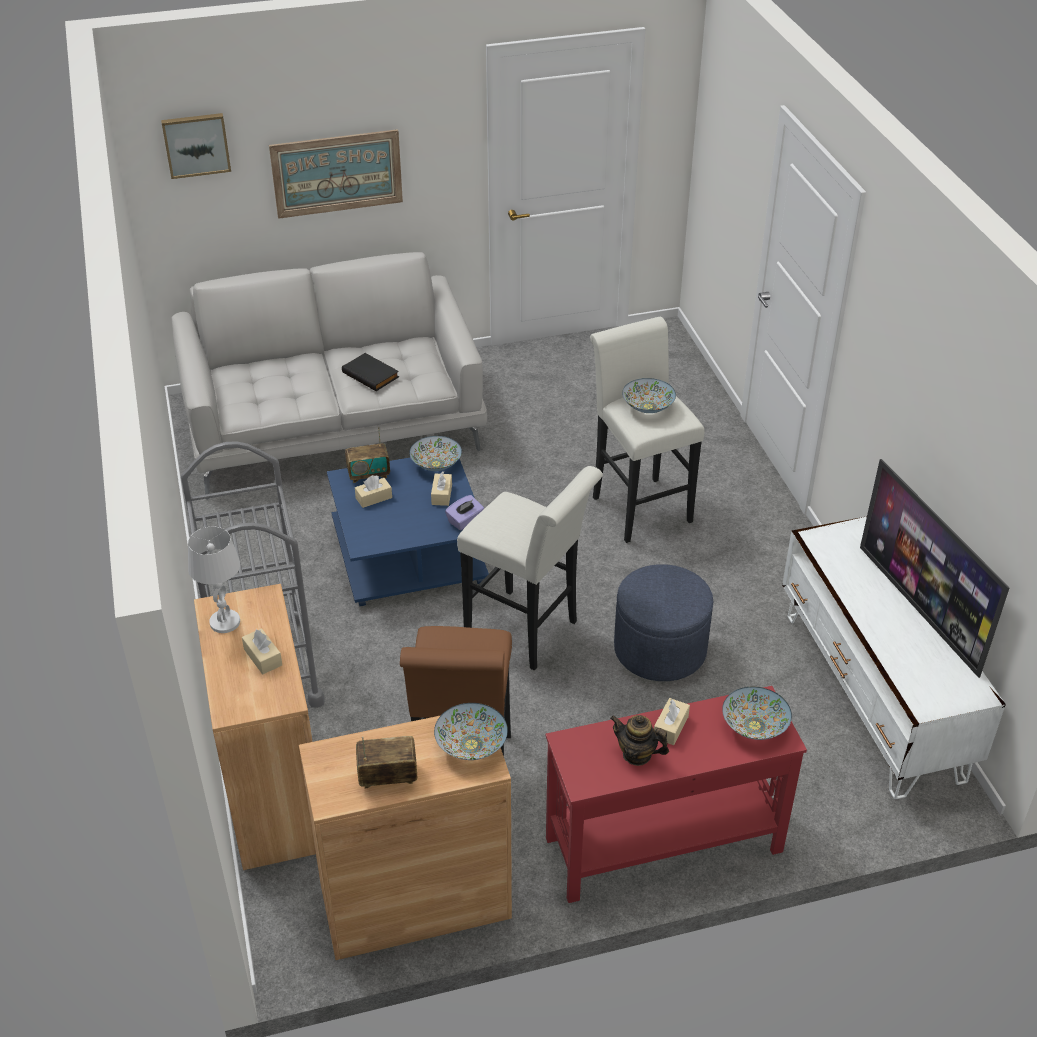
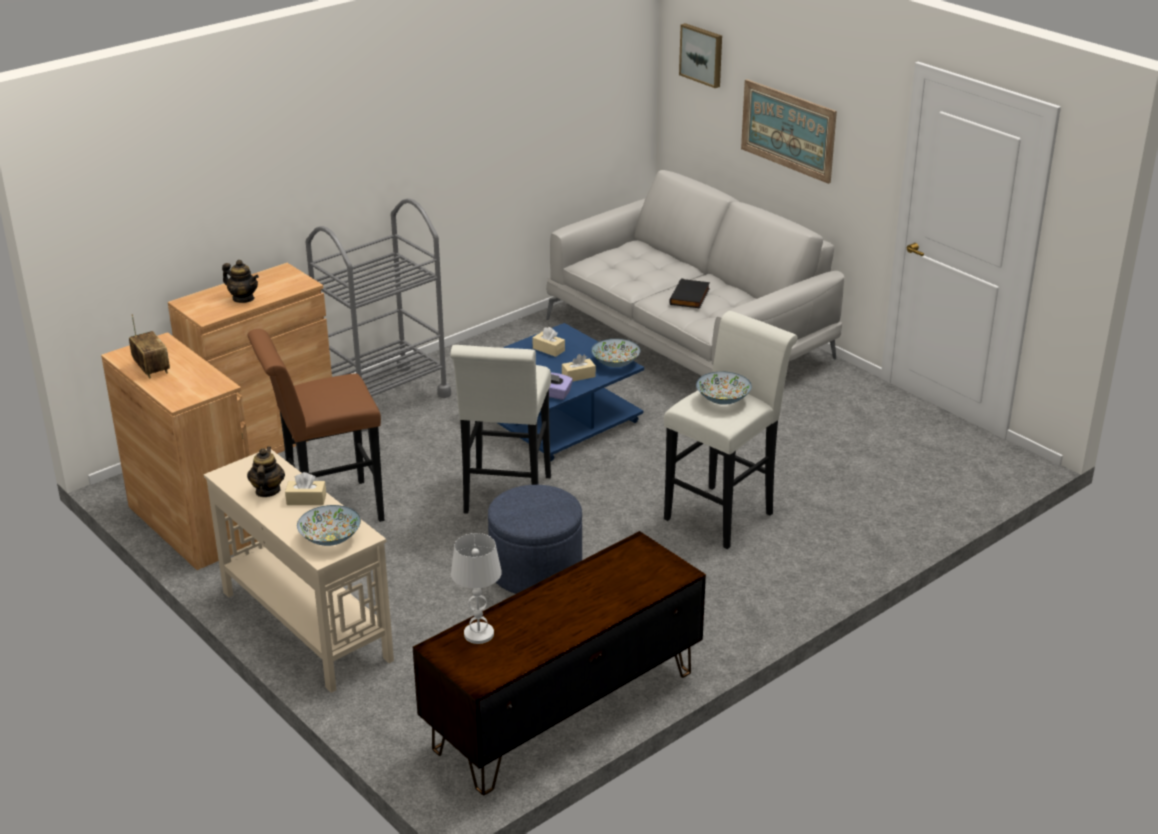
camera: 65 degrees right, 10 degrees down
(225, 622) = (270, 277): white table lamp -> white table lamp (479, 634)
(263, 657) = (243, 298): beige tissue box -> teapot
(368, 474) = (576, 339): radio -> none
(471, 744) = (197, 390): bowl -> none
(662, 844) = (306, 625): red console table -> beige console table
(871, 695) = (563, 709): white tv stand -> brown tv stand
(920, 609) = (579, 625): television -> none

